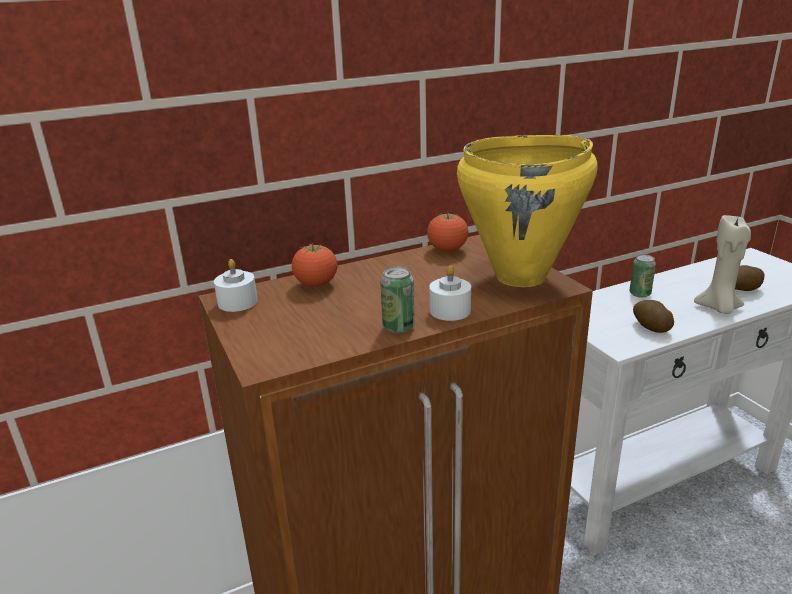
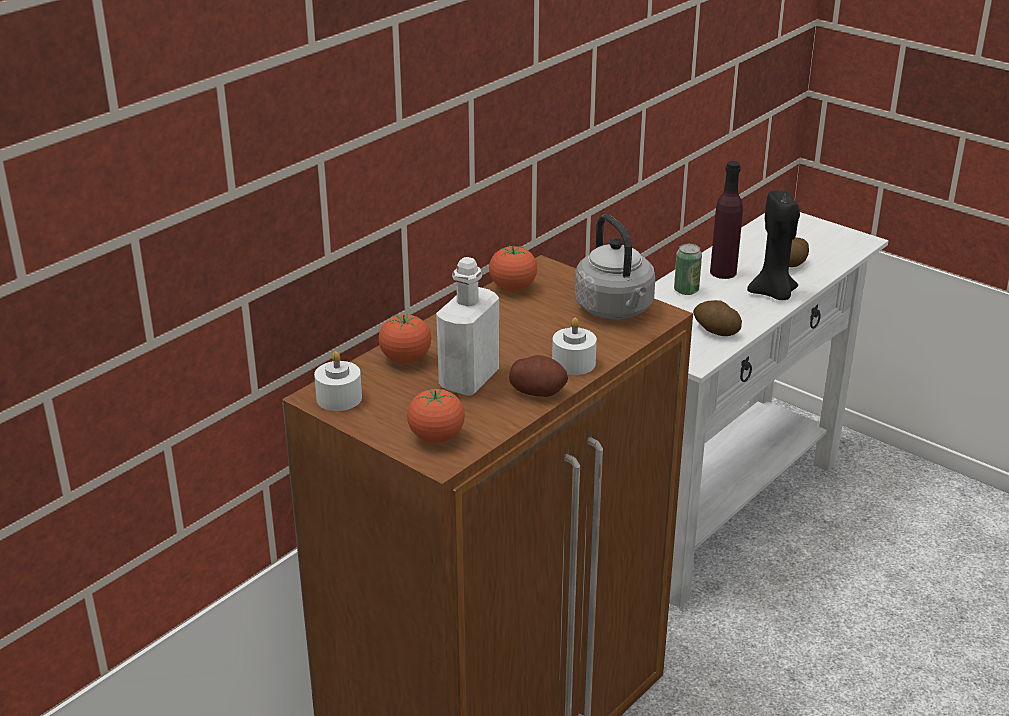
camera: 25 degrees left, 5 degrees up
(278, 346) = (436, 437): none -> tomato
(350, 307) = (469, 379): none -> white bottle
(398, 327) = (538, 392): can -> potato
(521, 277) = (616, 310): yellow cooking pot -> grey kettle
(679, 286) = (723, 272): none -> purple bottle
(718, 308) = (773, 294): beige candle -> black candle

